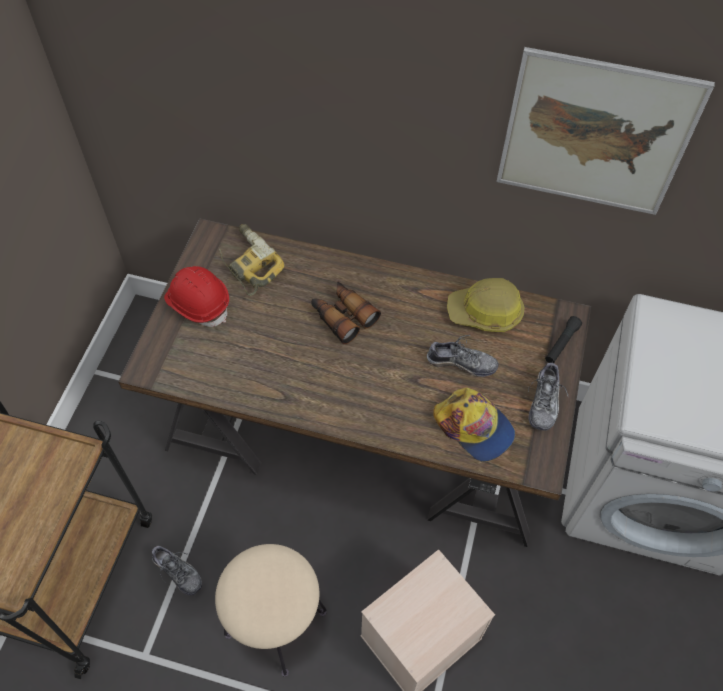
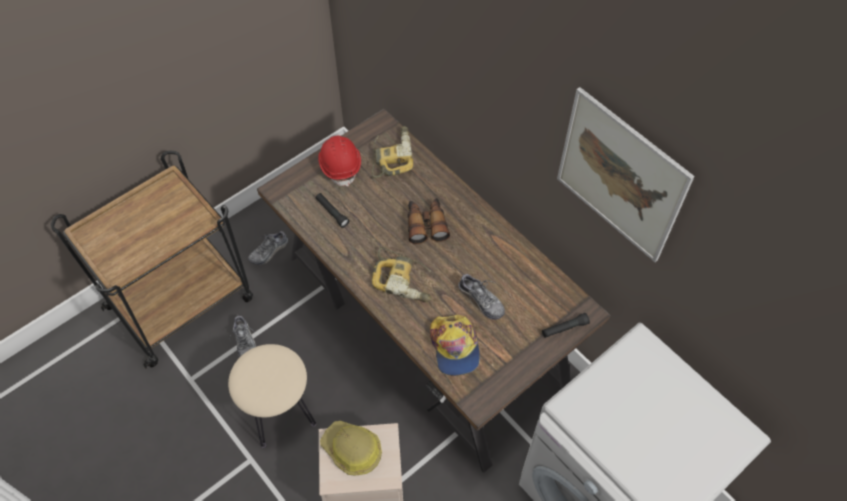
camera: 35 degrees right, 0 degrees up
(229, 360) = (332, 212): none -> black flashlight
(366, 388) = (404, 279): none -> power drill
(485, 312) = (527, 276): hard hat -> hard hat (352, 450)
(544, 402) = (517, 360): shoe -> shoe (269, 251)

